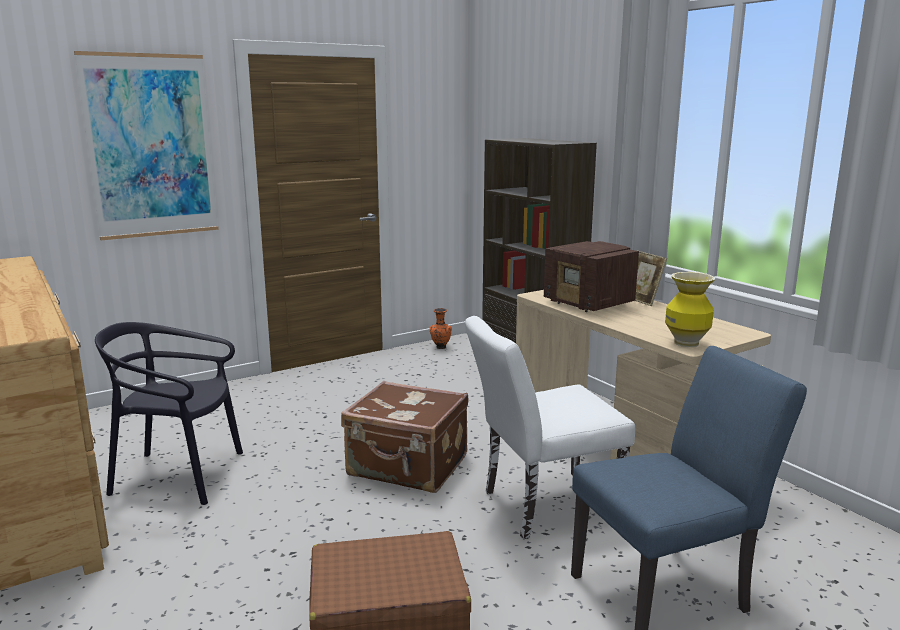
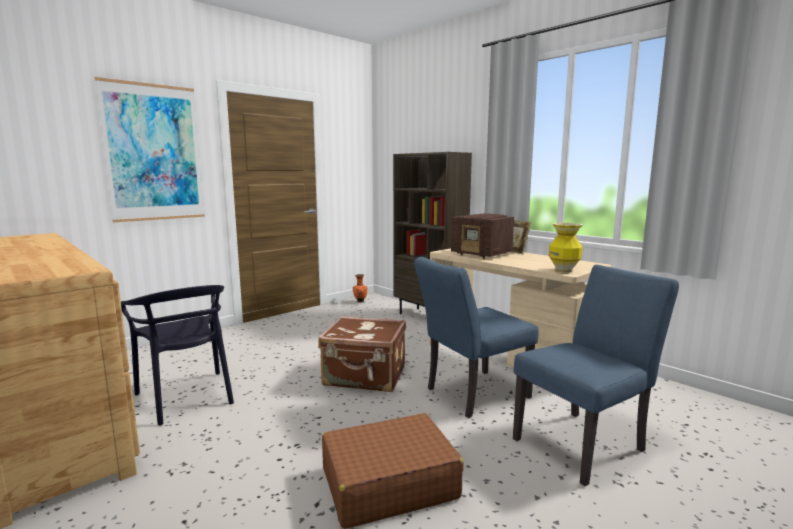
camera: 10 degrees left, 5 degrees down
(178, 476) = (187, 397): black chair -> black chair turned 120 degrees counterclockwise
(541, 506) = (471, 394): white chair -> blue chair

